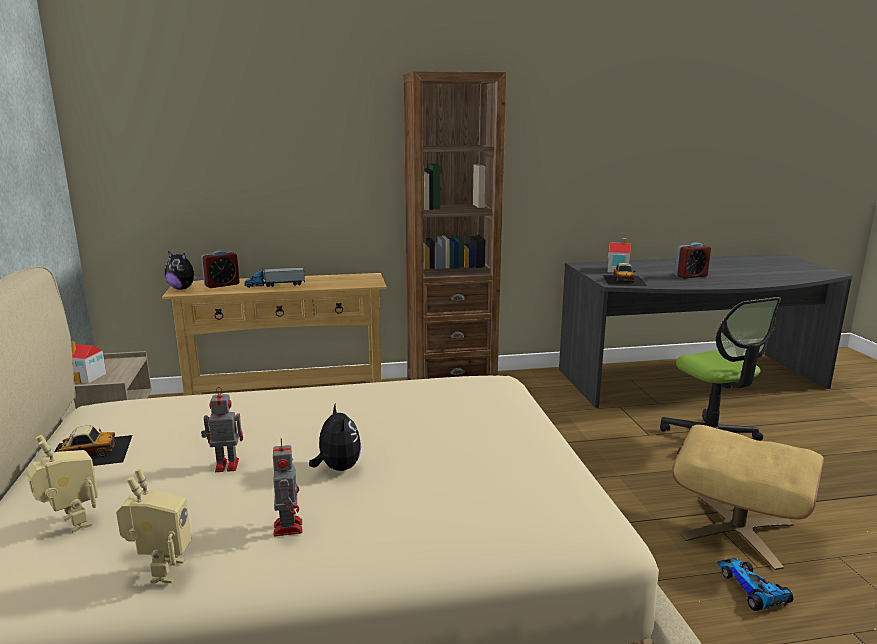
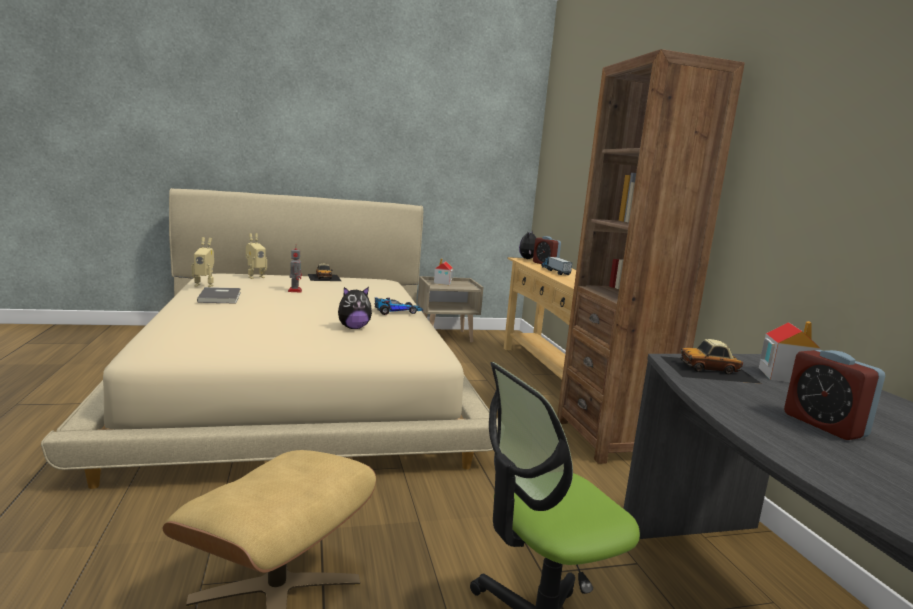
camera: 85 degrees right, 5 degrees down
(288, 526) = (221, 297): toy robot -> grey book
(337, 468) = (277, 304): plush toy -> plush toy (353, 328)
(751, 588) = (171, 565): toy car -> toy car (396, 311)

